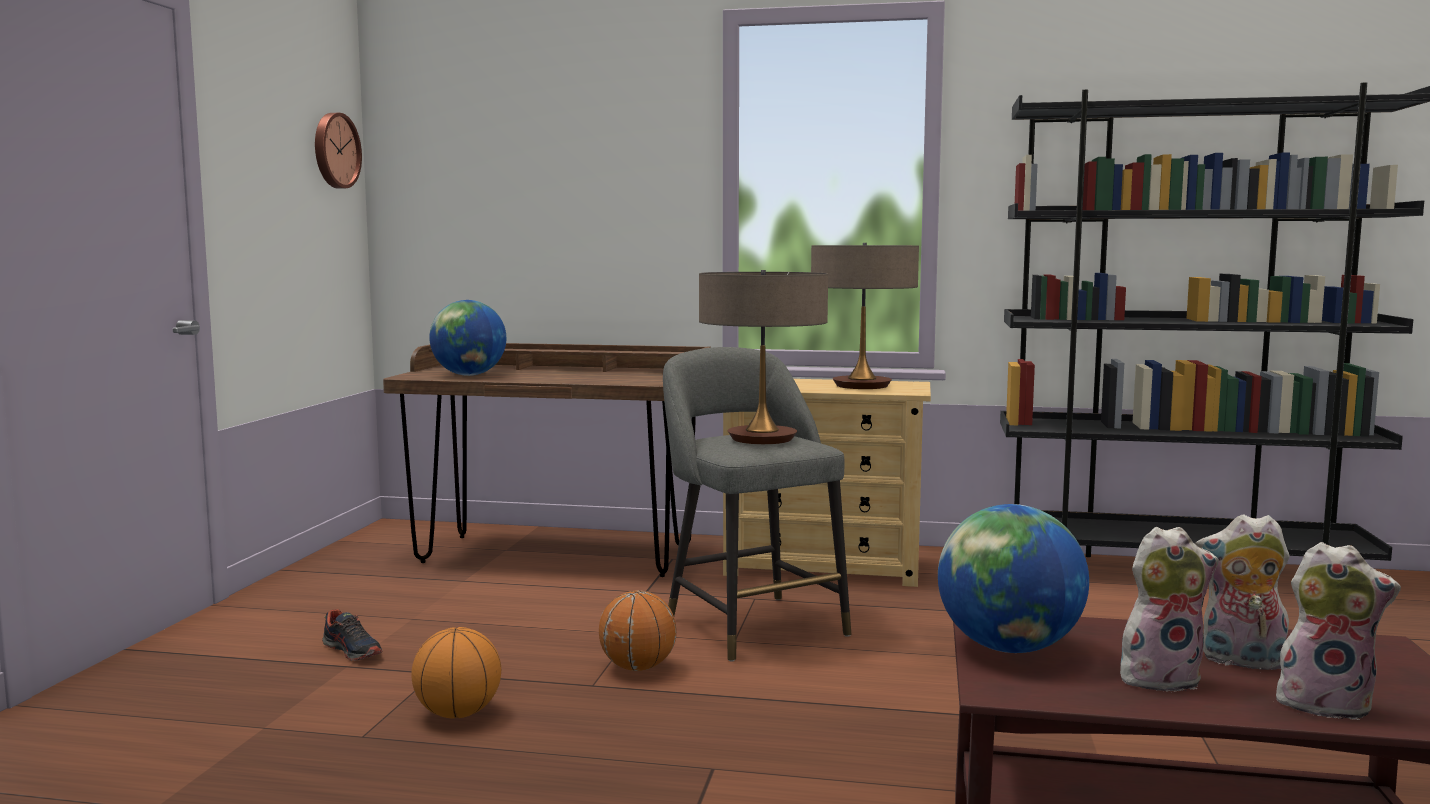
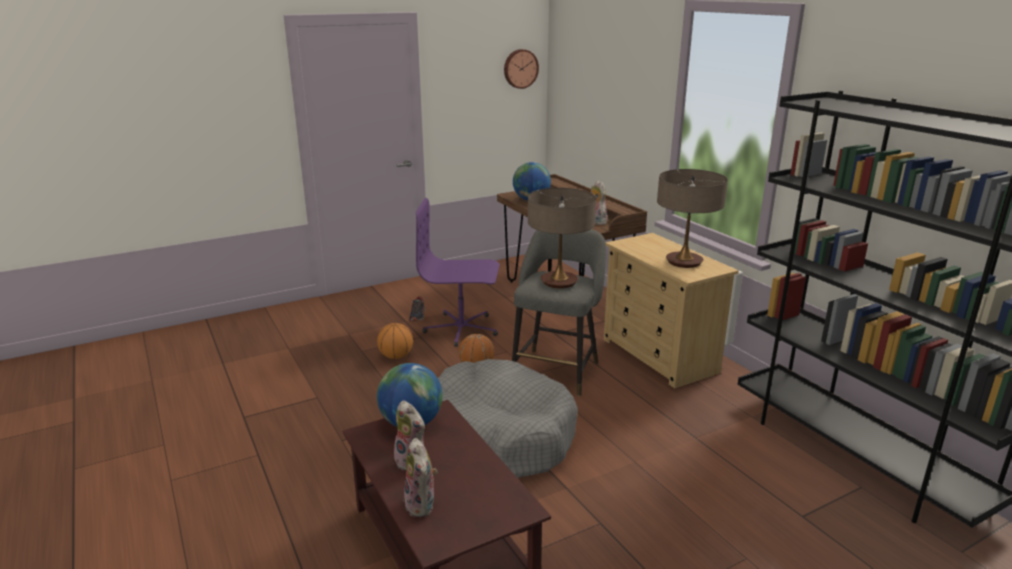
camera: 50 degrees right, 15 degrees up
(487, 637) = (461, 329): none -> purple office chair
(872, 718) = (499, 434): none -> grey dog bed
(1241, 662) = (454, 477): plush toy -> plush toy (596, 221)

